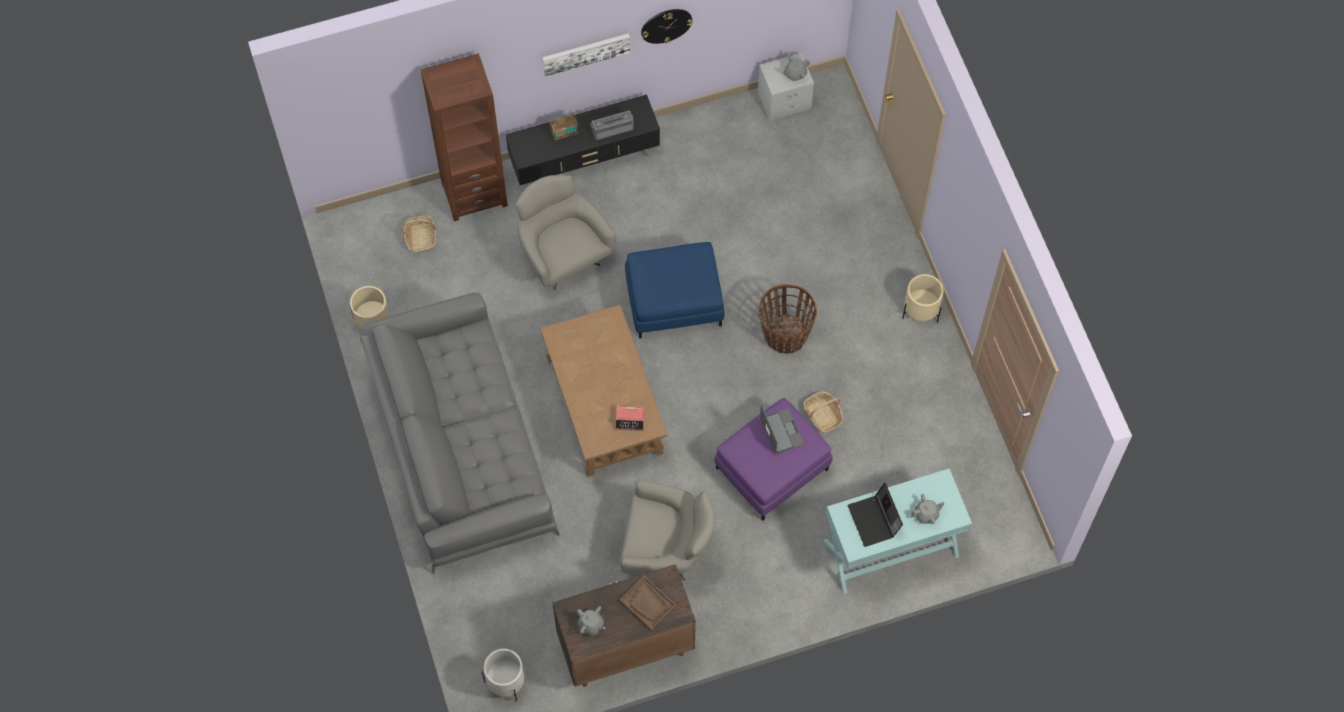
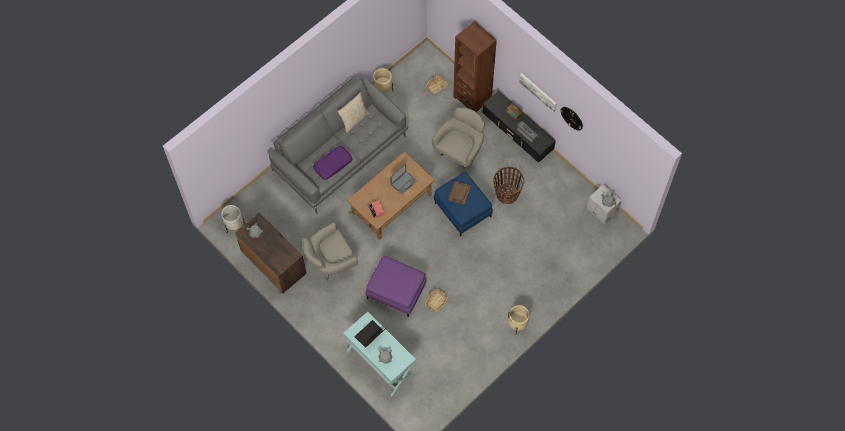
camera: 65 degrees right, 0 degrees up
(432, 381) = (354, 119): none -> beige pillow
(501, 453) = (333, 164): none -> purple pillow
(647, 603) = (277, 252): brown tray -> brown tray (459, 193)
(666, 550) = (331, 263): grey armchair -> grey armchair turned 75 degrees clockwise
(781, 431) = (405, 279): laptop -> laptop (404, 182)
(785, 335) = (470, 266): basket -> basket (507, 193)

